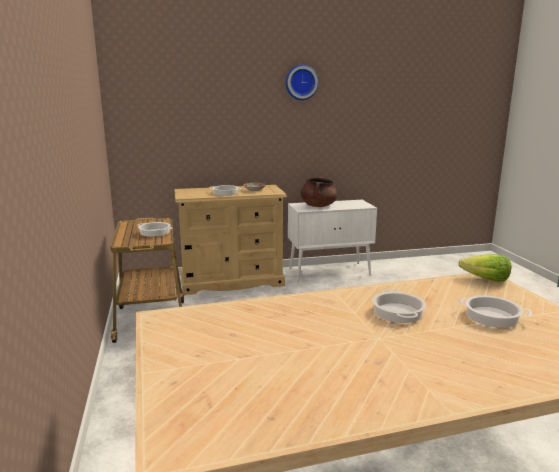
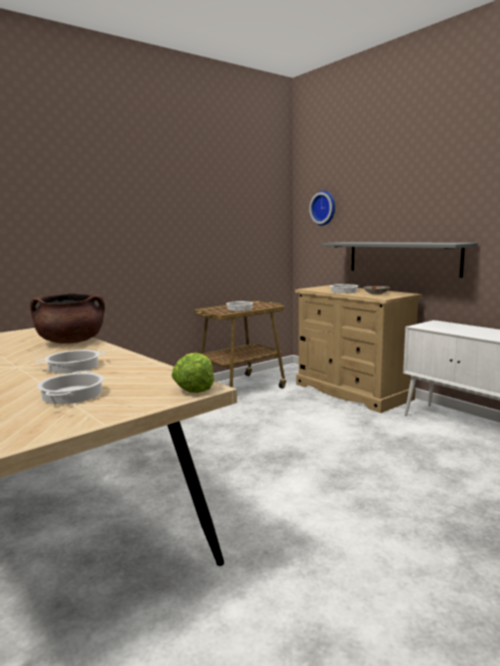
camera: 65 degrees right, 5 degrees down
(252, 156) = (402, 258): none -> grey shelf
(301, 82) = (464, 163): wall clock -> wall clock (324, 208)
(318, 206) = (452, 327): brown cooking pot -> brown cooking pot (71, 342)

